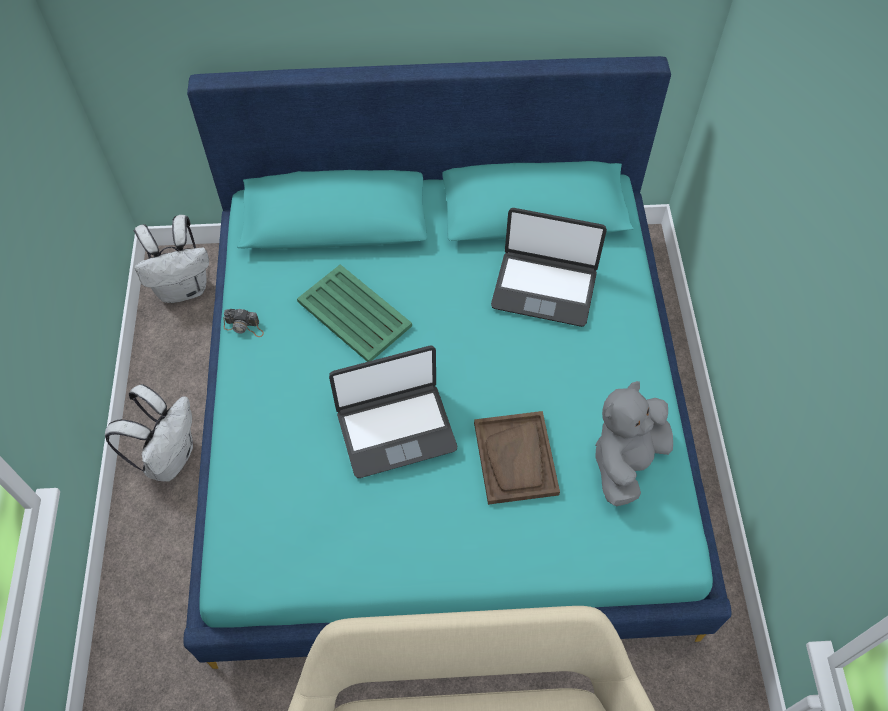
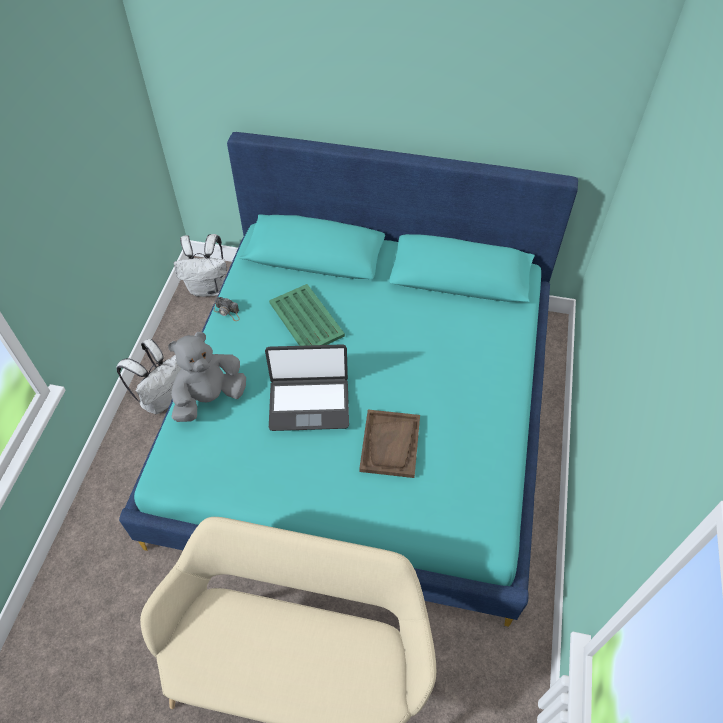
camera: 15 degrees right, 5 degrees down
(544, 288) = (450, 330): laptop -> none
(626, 461) = (473, 465): grey plush toy -> grey plush toy (209, 398)

